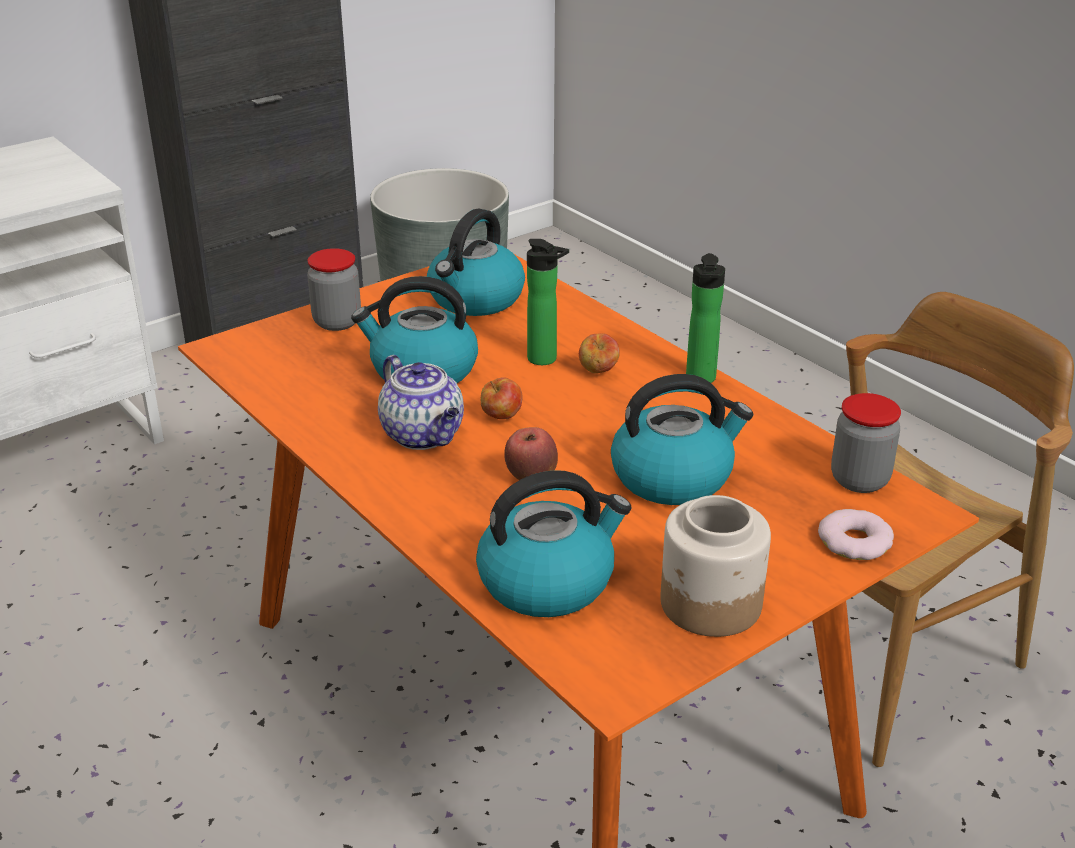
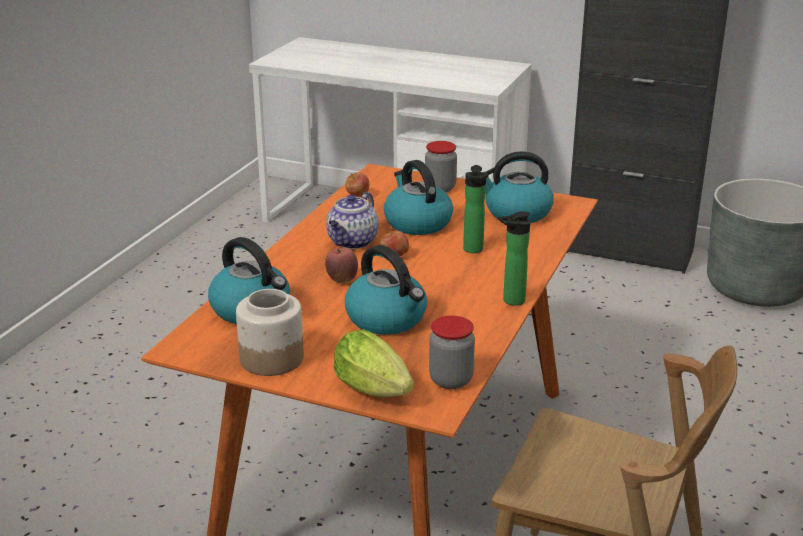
camera: 60 degrees right, 5 degrees down
(598, 371) = (479, 268): apple -> apple (357, 196)
(855, 542) = (376, 392): donut -> lettuce

